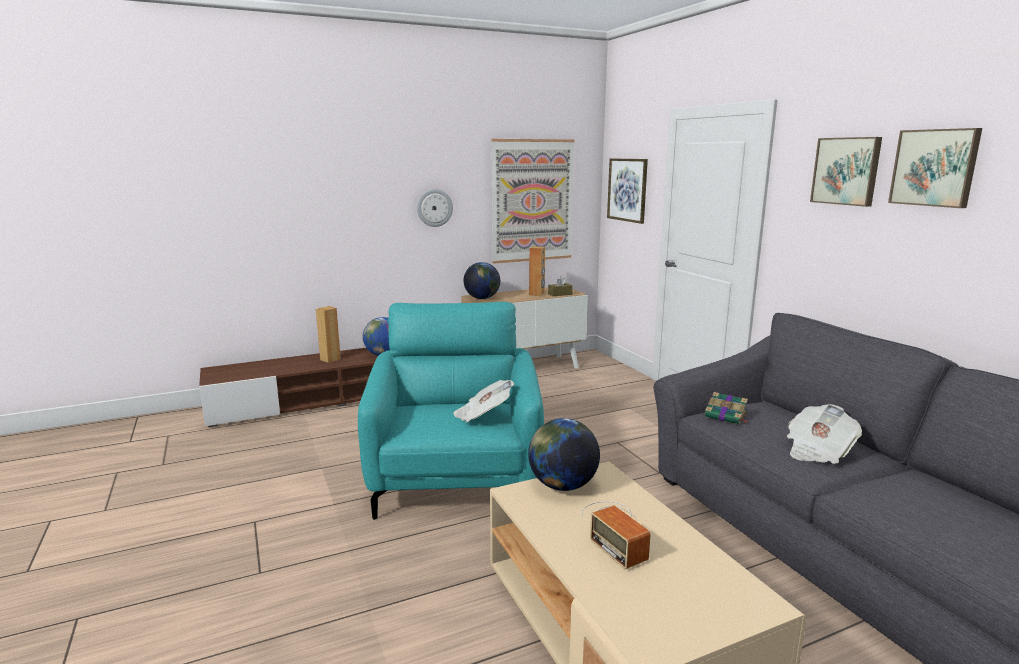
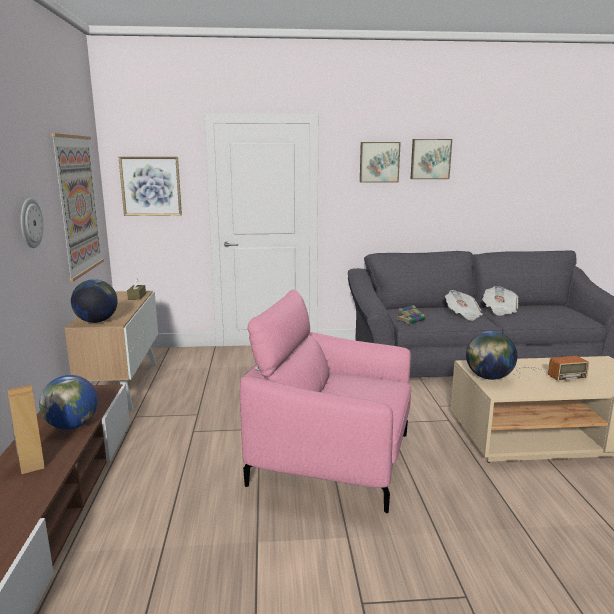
camera: 70 degrees left, 0 degrees up
(455, 478) = (333, 459): turquoise armchair -> pink armchair
(483, 415) = (364, 382): newspaper -> newspaper (499, 310)
(537, 294) = (121, 303): brown speaker -> none

